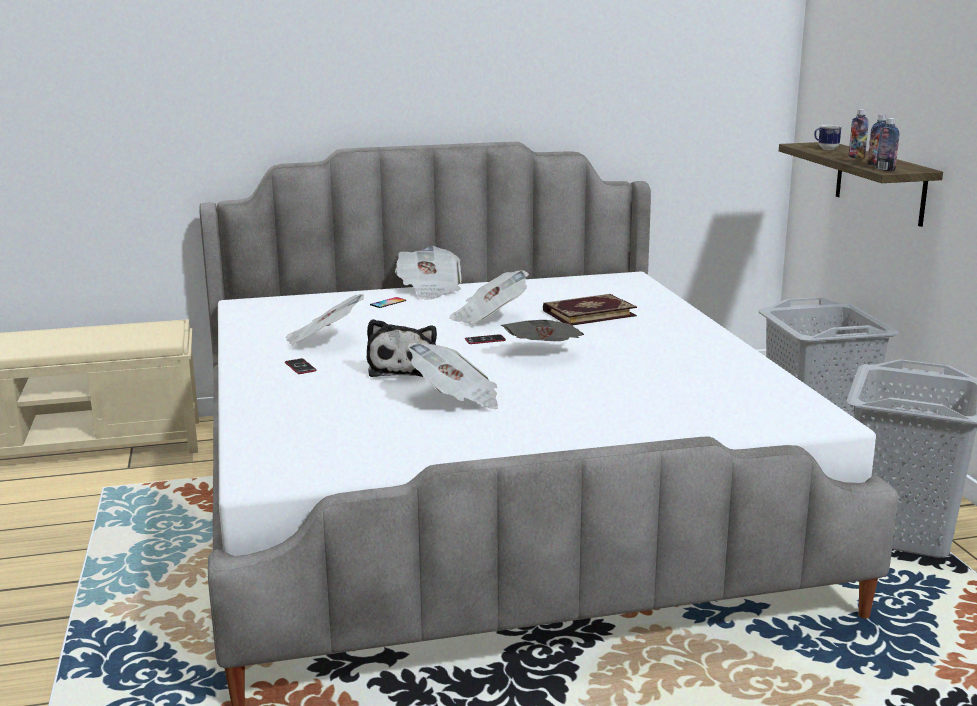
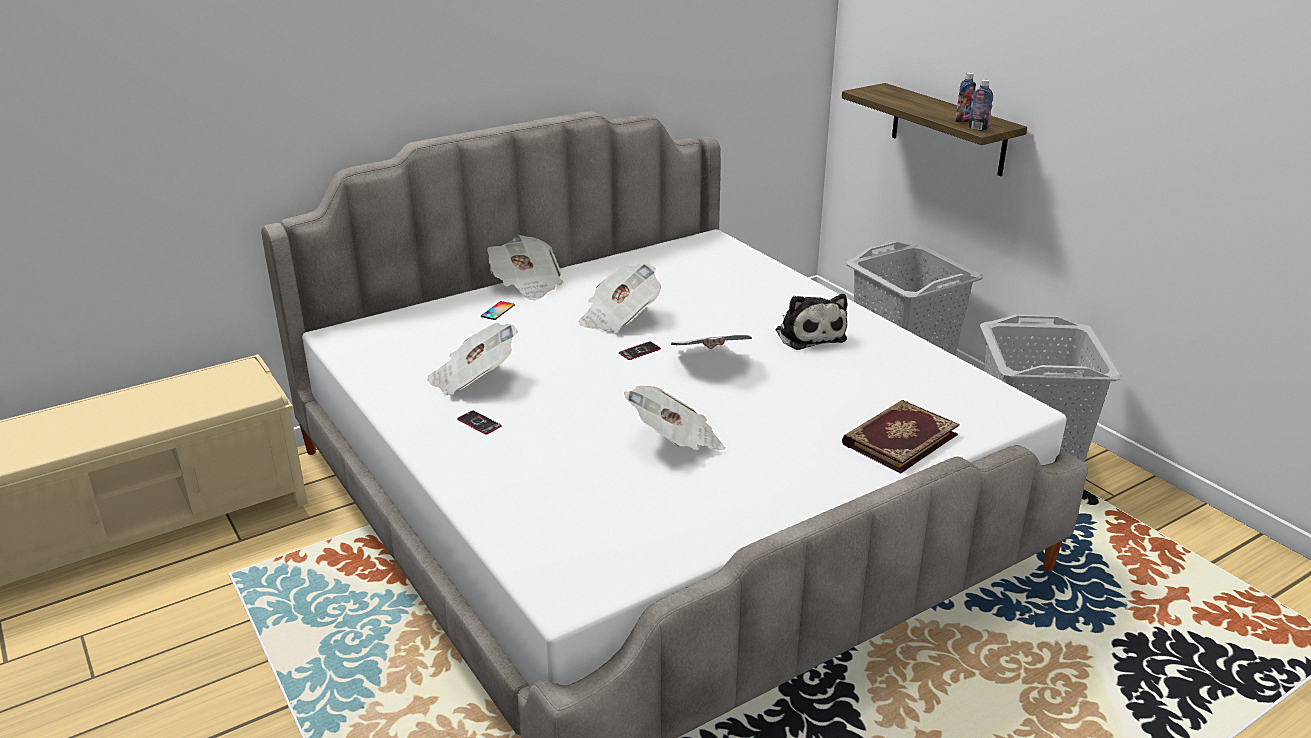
camera: 20 degrees left, 10 degrees up
(403, 368) = (589, 406): plush toy -> plush toy (809, 334)
(588, 313) = (710, 297): book -> book (898, 439)
(825, 149) = (893, 97): mug -> none
(856, 157) = (934, 109): bottle -> none

